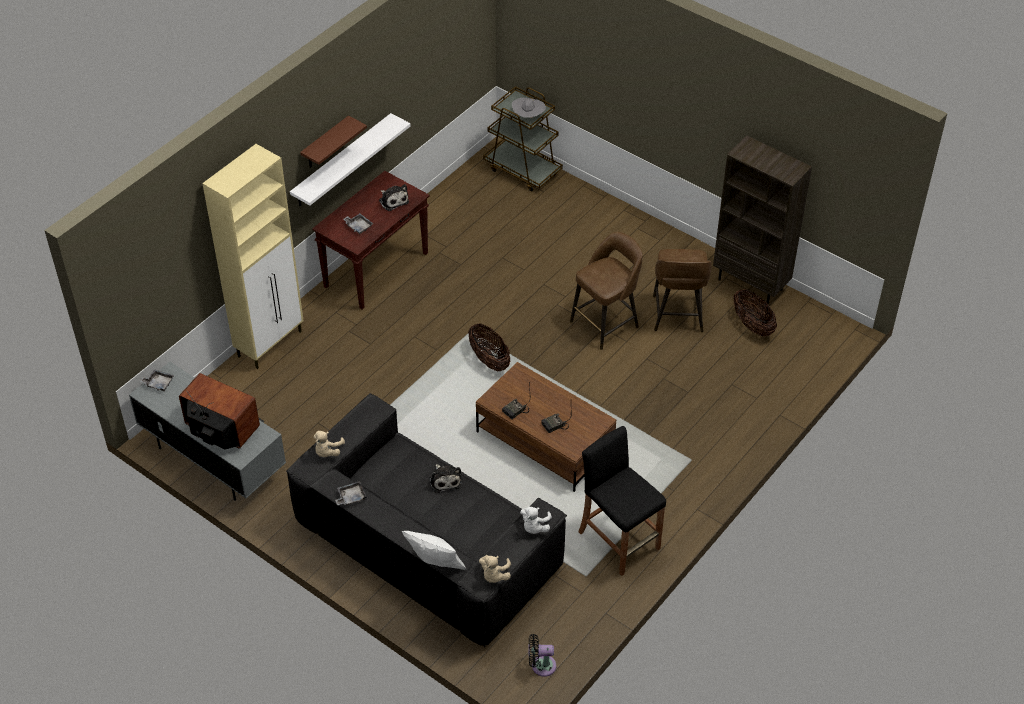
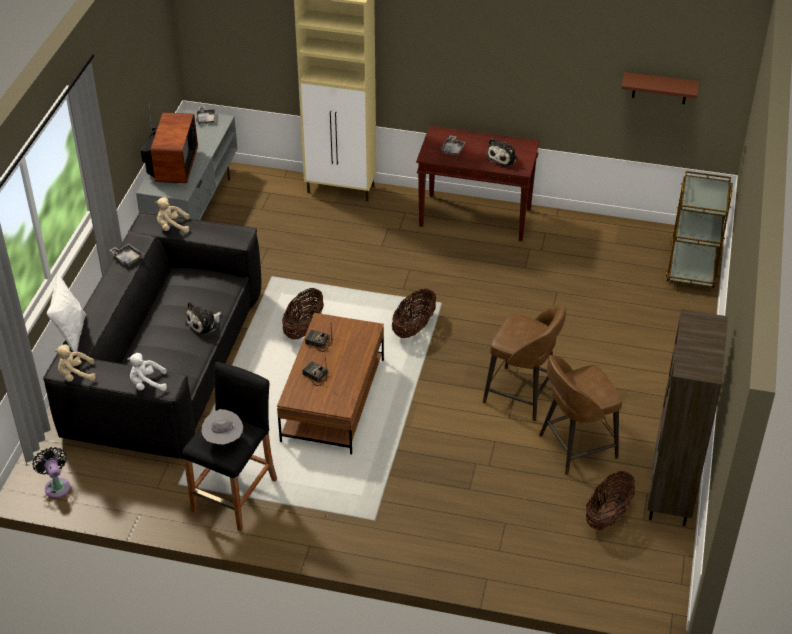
camera: 65 degrees right, 5 degrees down
(325, 143) = (468, 54): brown shelf -> brown shelf (660, 88)
(342, 161) = (487, 89): white shelf -> none
(444, 432) = (304, 328): none -> basket
(528, 117) = (697, 202): grey hat -> grey hat (223, 440)

